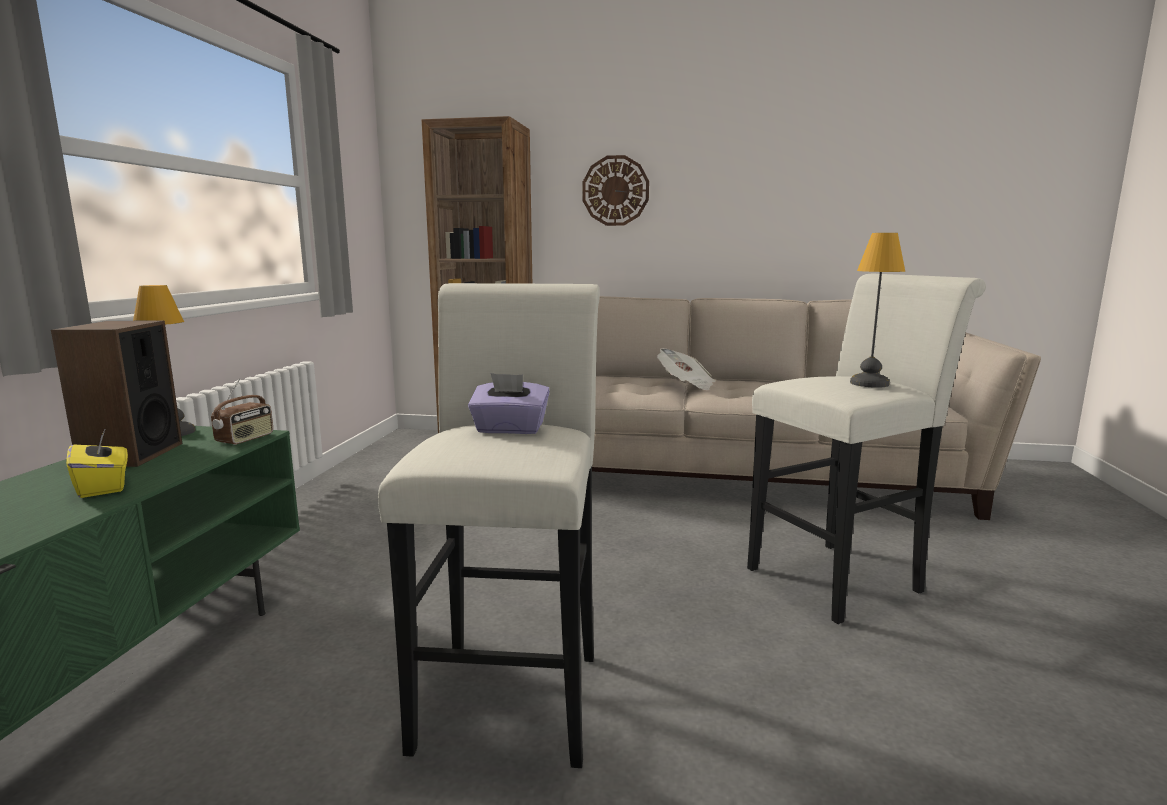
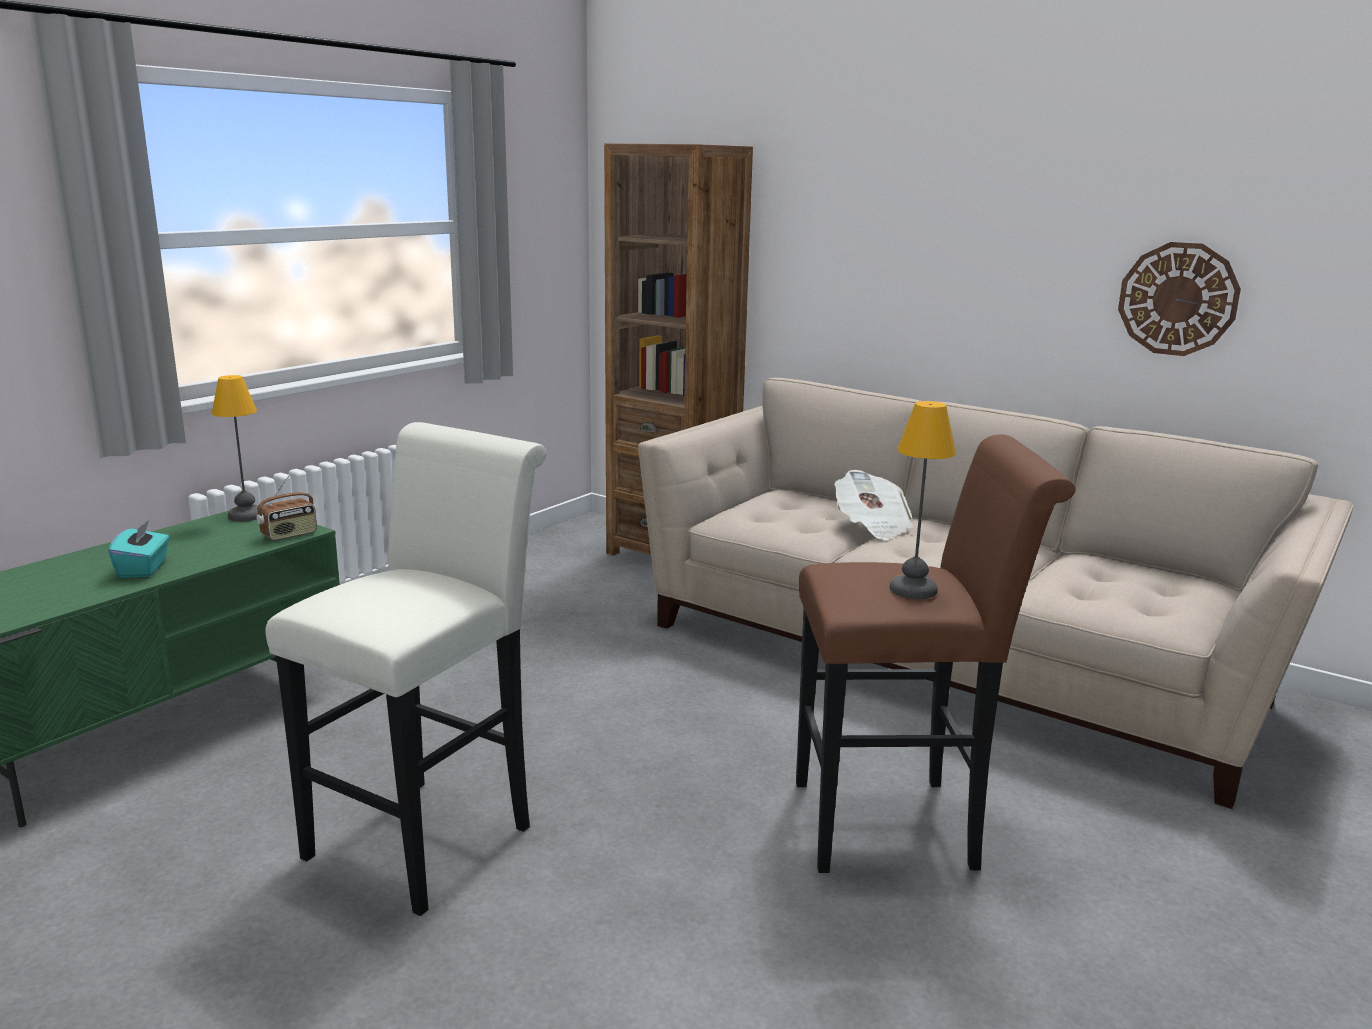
camera: 25 degrees right, 5 degrees up
(103, 486) = (143, 569): yellow tissue box -> turquoise tissue box
(131, 454) = (192, 537): speaker -> none
(510, 429) = (417, 584): purple tissue box -> none
(615, 191) = (857, 235): wall clock -> wall clock (1178, 299)
(842, 577) = (899, 824): white stool -> brown stool

